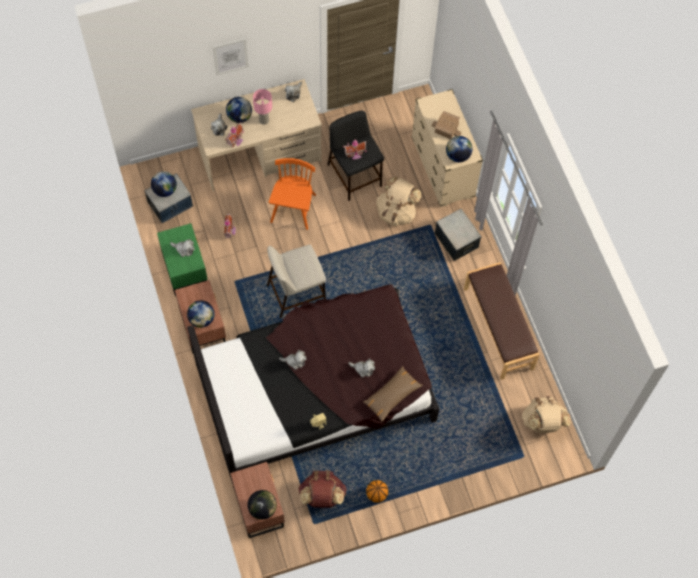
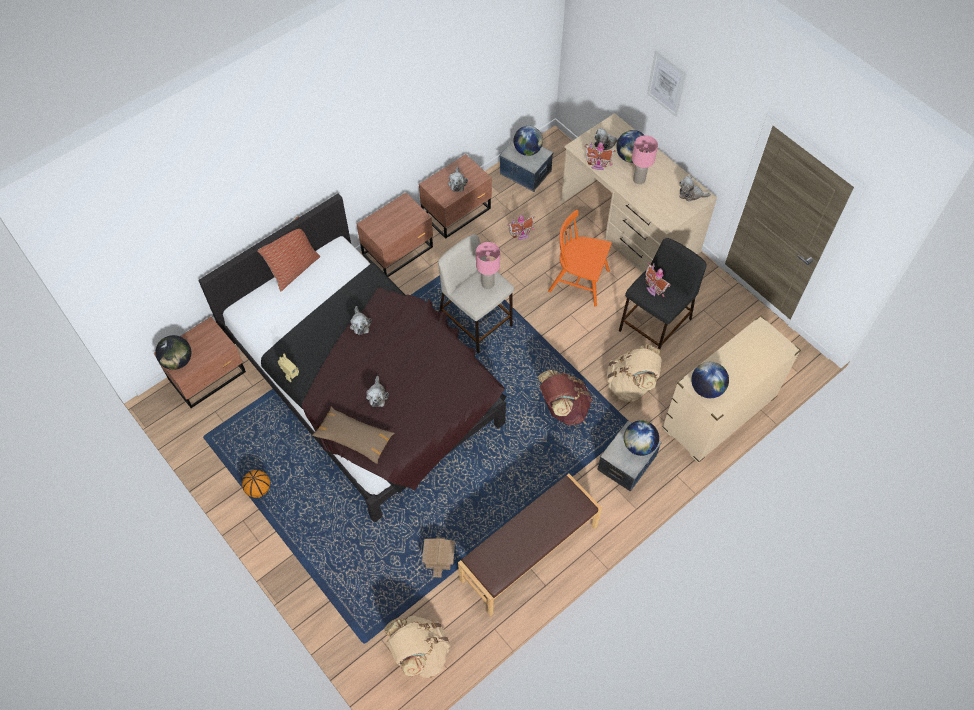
camera: 70 degrees right, 5 degrees down
(185, 268) = (457, 212): green nightstand -> brown nightstand
(202, 319) = (381, 227): globe -> globe (639, 445)
(218, 394) = (294, 269): none -> pillow
(293, 209) = (579, 281): orange chair -> orange chair turned 150 degrees counterclockwise
(301, 260) = (487, 284): none -> pink table lamp
(322, 496) = (238, 433): brown backpack -> brown backpack (563, 408)
(446, 129) = (737, 363): toy house -> toy house (438, 557)

